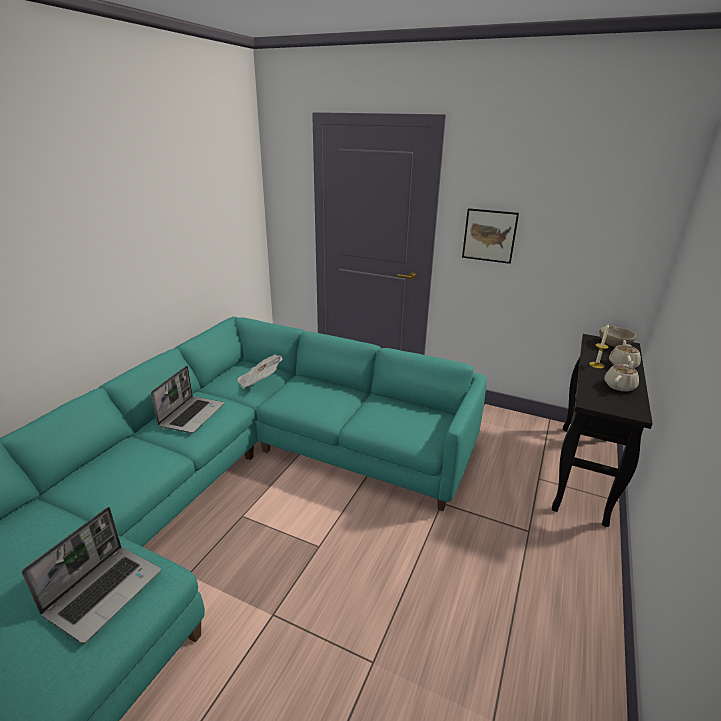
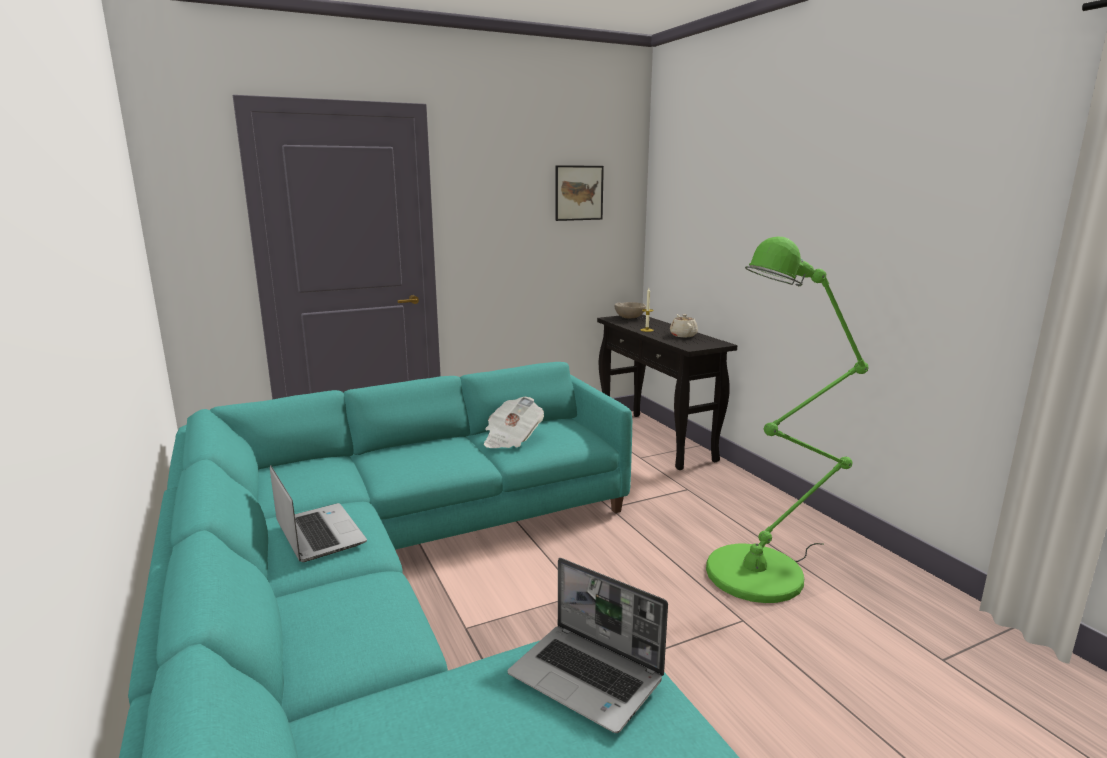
camera: 50 degrees left, 10 degrees down
(104, 591) = (588, 678): laptop -> laptop turned 150 degrees clockwise
(259, 382) = (333, 473): newspaper -> newspaper (511, 439)
(462, 646) = (765, 570): none -> green floor lamp
(489, 235) = (494, 235): picture -> picture (579, 193)
(622, 364) = (658, 325): beige teapot -> none

